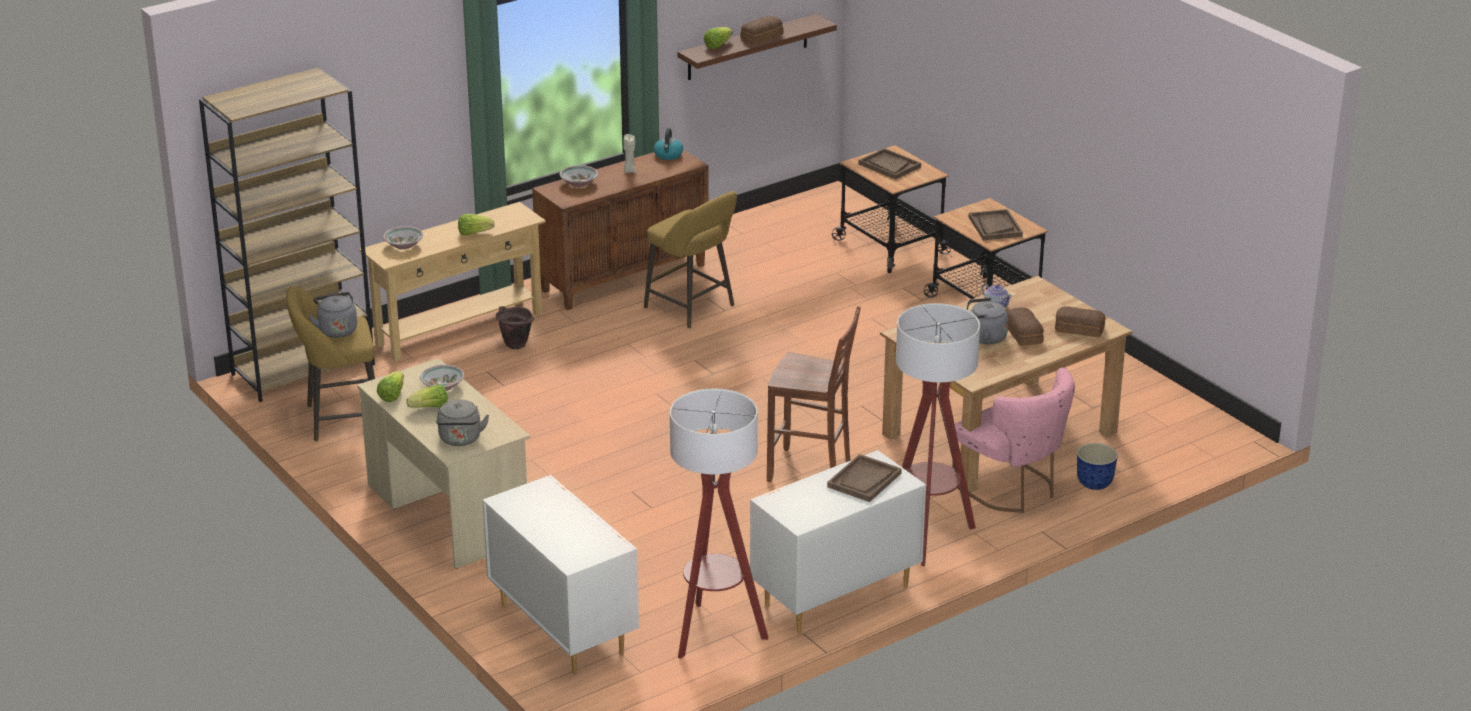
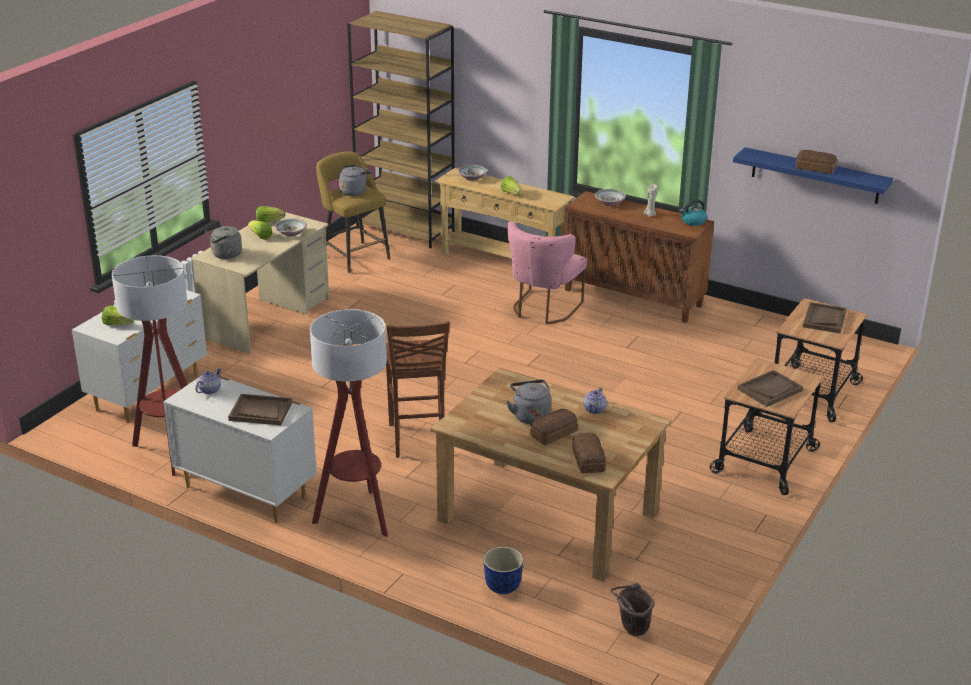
camera: 65 degrees right, 0 degrees up
(514, 347) = (496, 285): brown bucket -> brown bucket (631, 630)
(693, 308) = (615, 334): yellow stool -> none
(717, 45) = (775, 157): lettuce -> lettuce (118, 324)
(747, 47) = (815, 175): brown shelf -> blue shelf
(794, 503) = (209, 390): none -> teapot
(1012, 490) = (460, 543): pink chair -> pink chair (543, 310)

